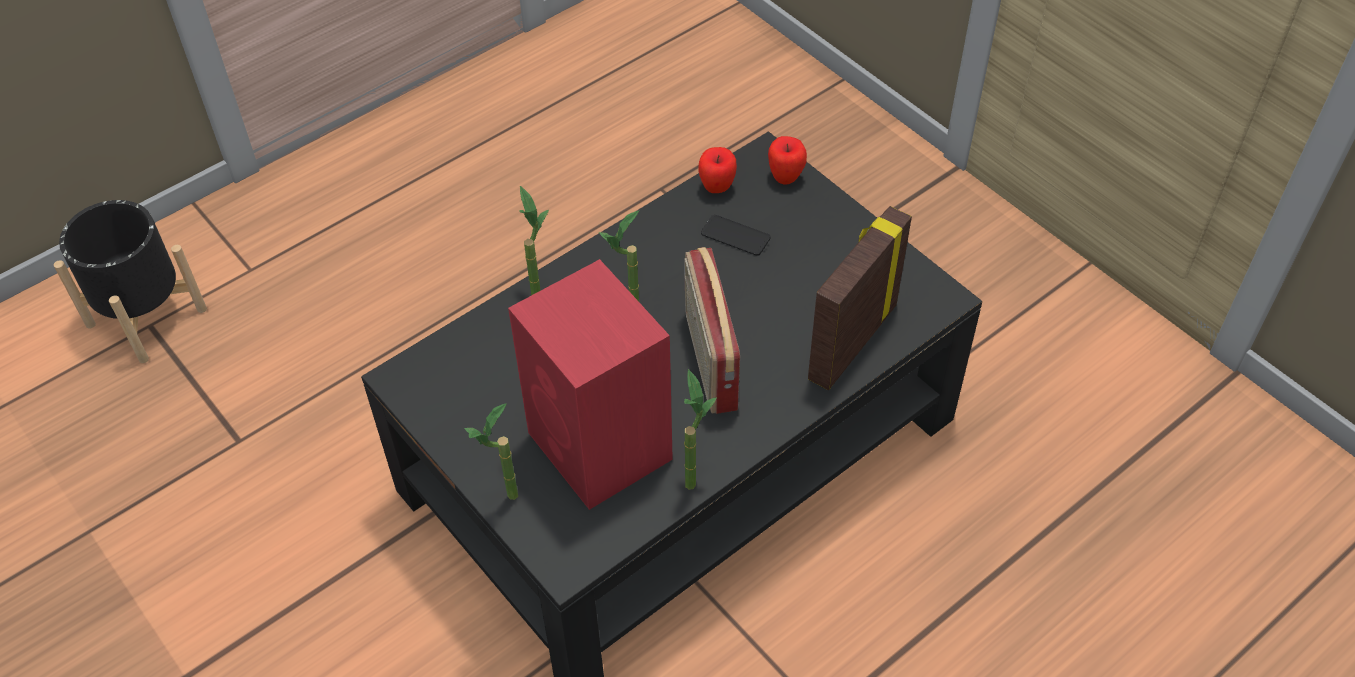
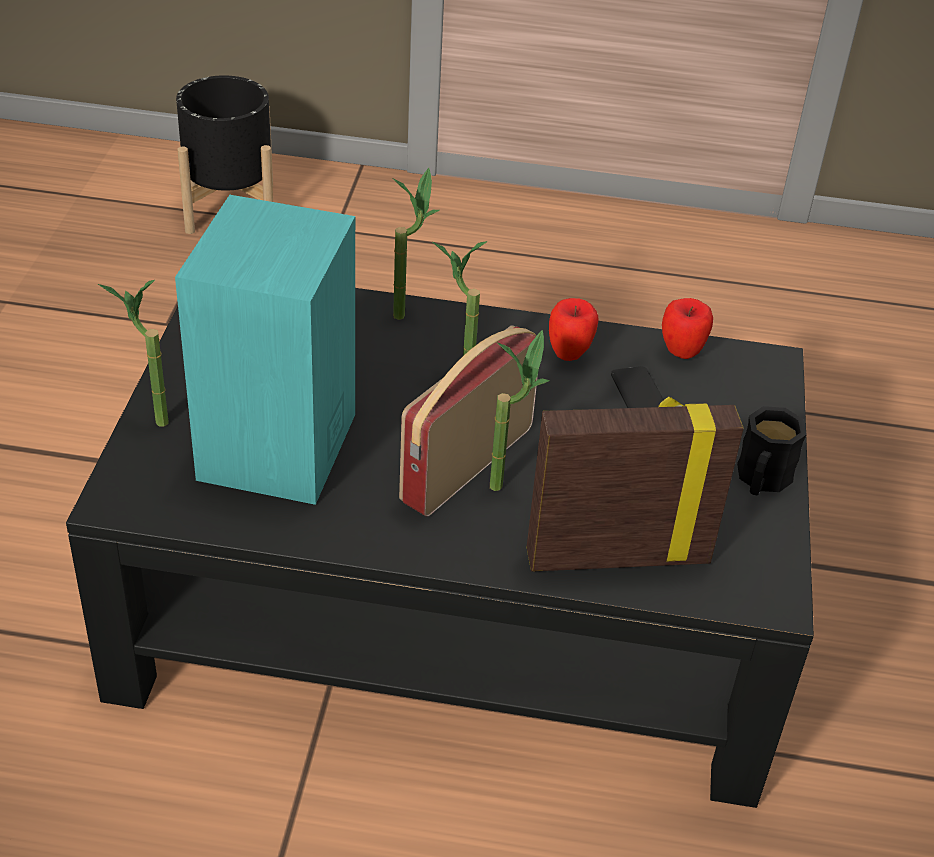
camera: 45 degrees right, 10 degrees down
(601, 448) = (276, 449): red speaker -> turquoise speaker
(692, 475) = (311, 529): potted plant -> potted plant (507, 481)
(785, 177) = (761, 391): apple -> apple (569, 354)
(855, 234) = (761, 481): none -> black mug

